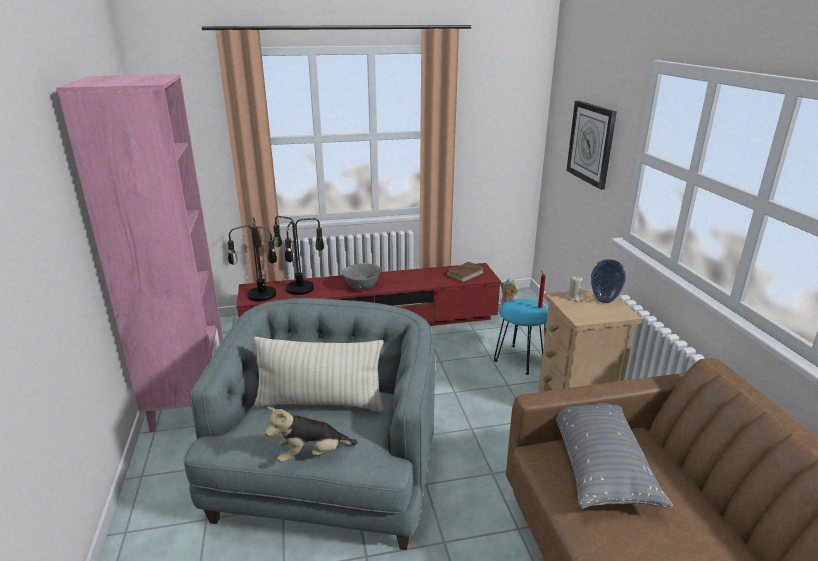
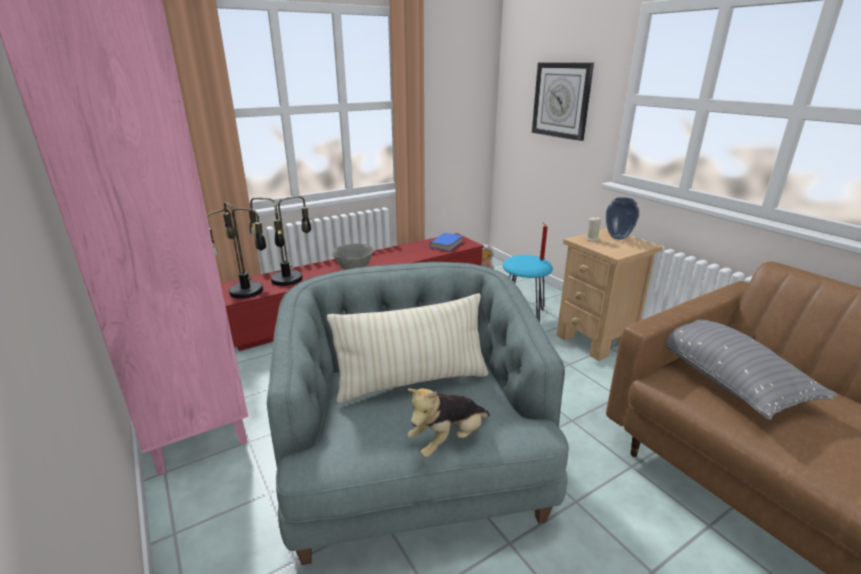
camera: 20 degrees left, 0 degrees up
(464, 274) = (446, 244): brown book -> blue book

